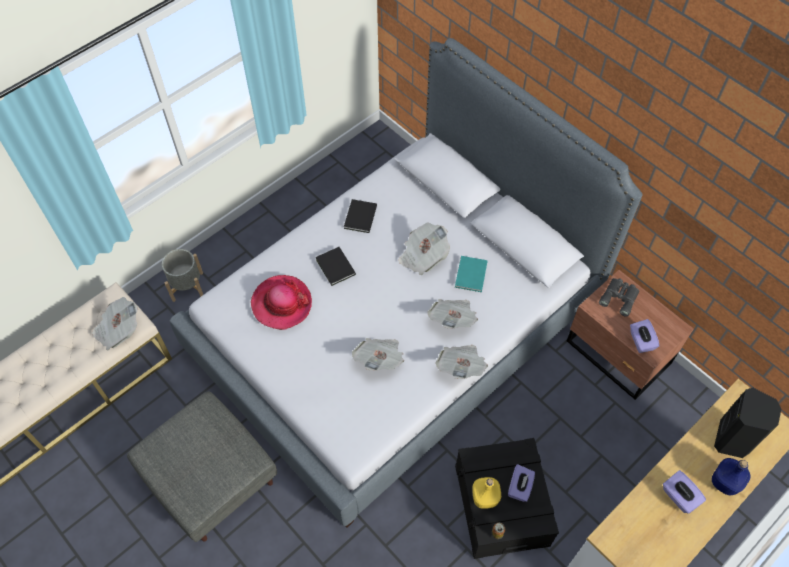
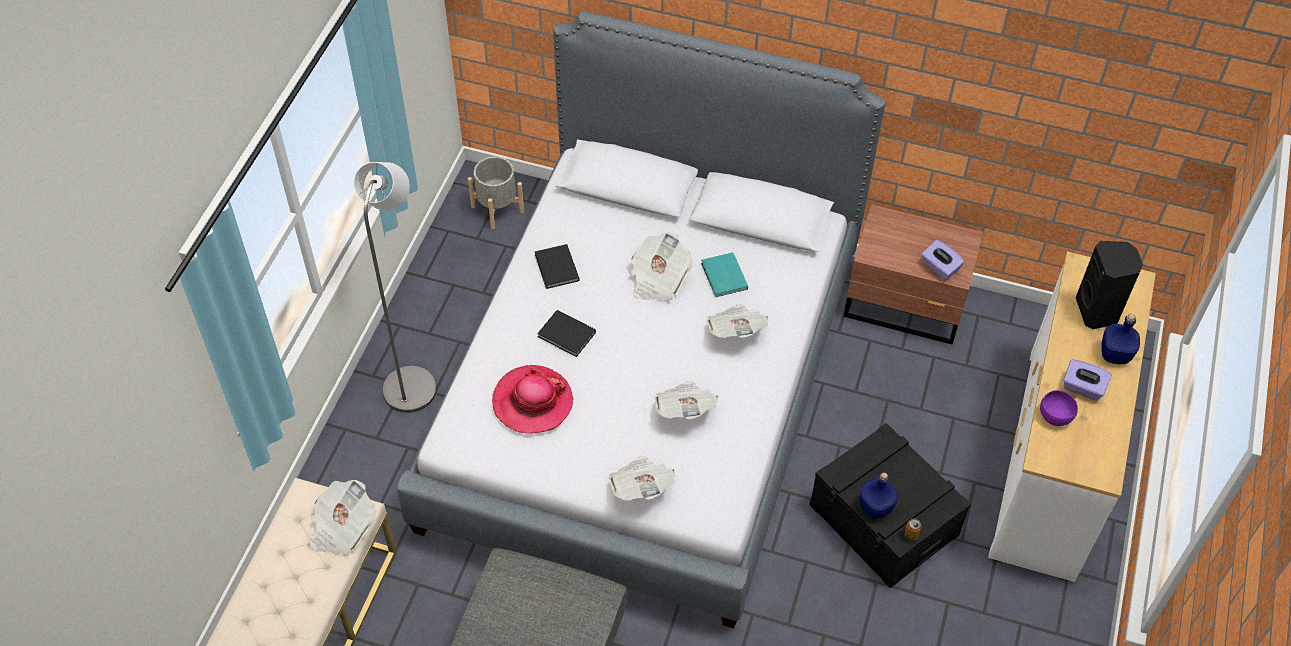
camera: 30 degrees left, 5 degrees down
(188, 286) = (357, 459): grey planter -> grey planter (498, 208)
(253, 251) = (413, 381): none -> grey floor lamp
(461, 367) = (778, 376): newspaper -> newspaper (641, 487)
(485, 498) = (876, 508): yellow bottle -> blue bottle
(520, 487) = (904, 479): purple tissue box -> none
(619, 297) = (890, 232): grey binoculars -> none
(641, 508) = (1055, 416): none -> purple bowl

